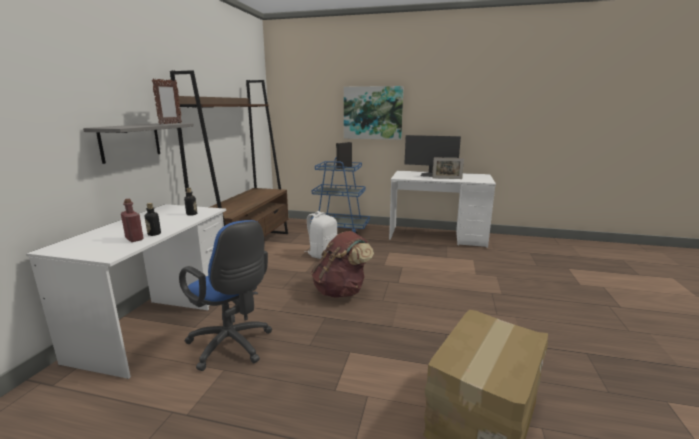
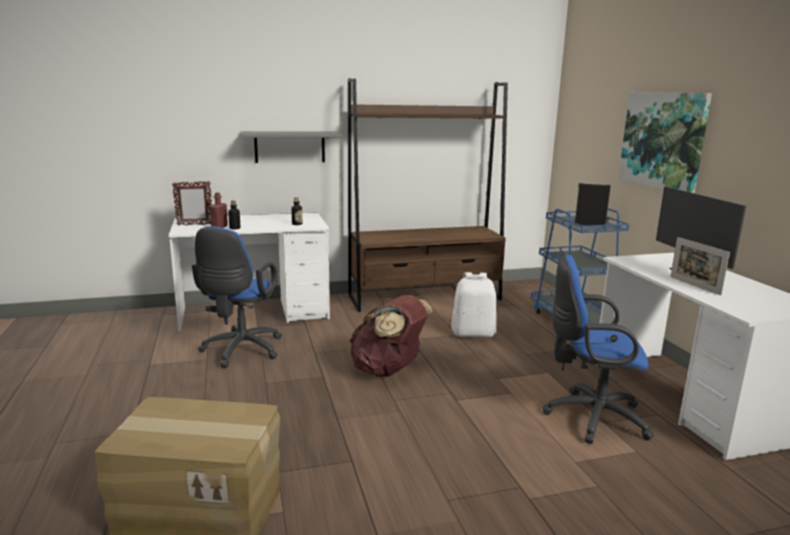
camera: 60 degrees right, 0 degrees up
(170, 123) = (316, 133): picture frame -> picture frame (194, 225)
(439, 258) = (590, 417): none -> blue office chair

